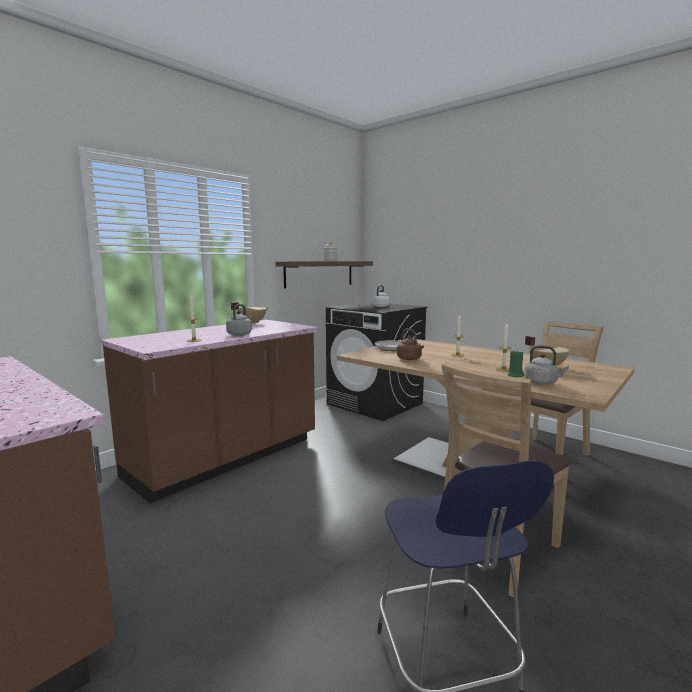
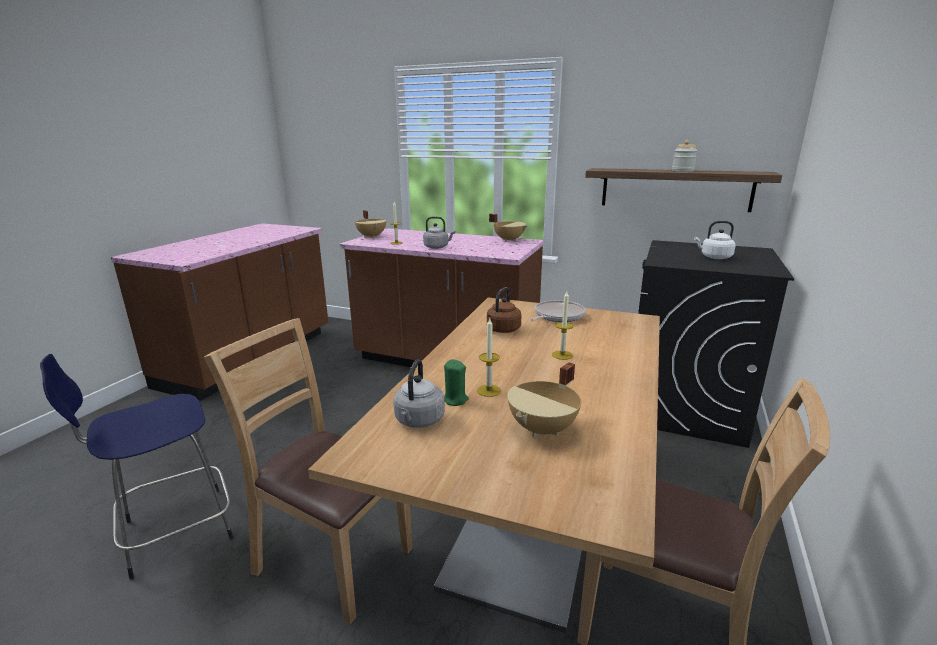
camera: 70 degrees right, 10 degrees up
(138, 344) = (372, 236): none -> beige cooking pot

